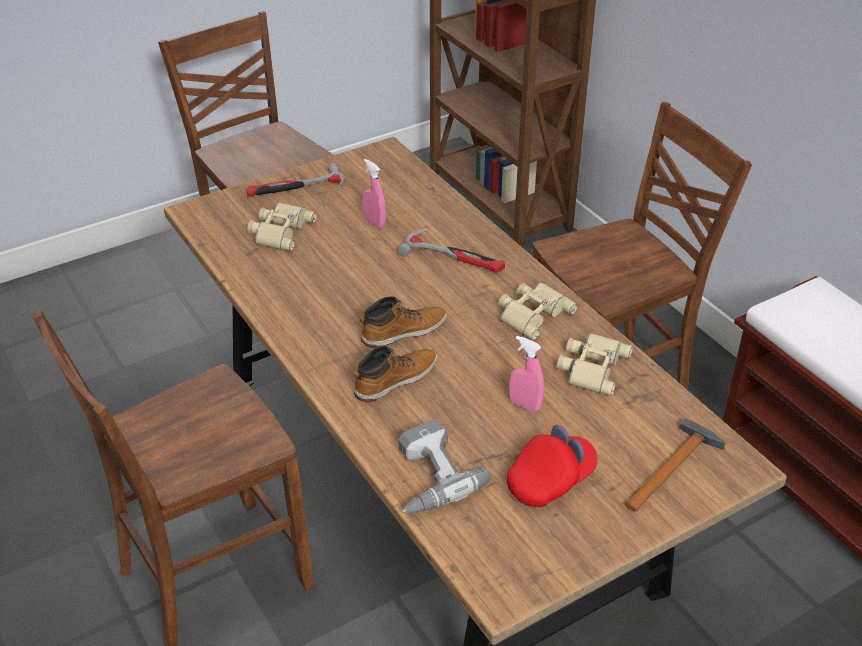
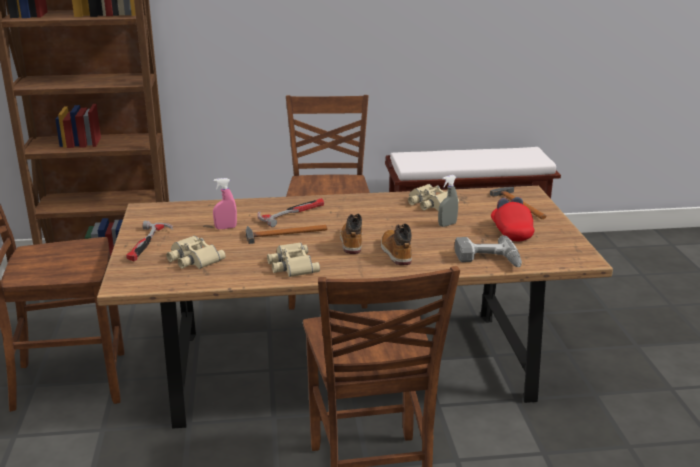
camera: 65 degrees left, 15 degrees down
(386, 269) = (282, 234): none -> hammer
(524, 405) = (447, 224): pink spray bottle -> grey spray bottle
(532, 313) = (369, 206): beige binoculars -> beige binoculars (291, 265)

